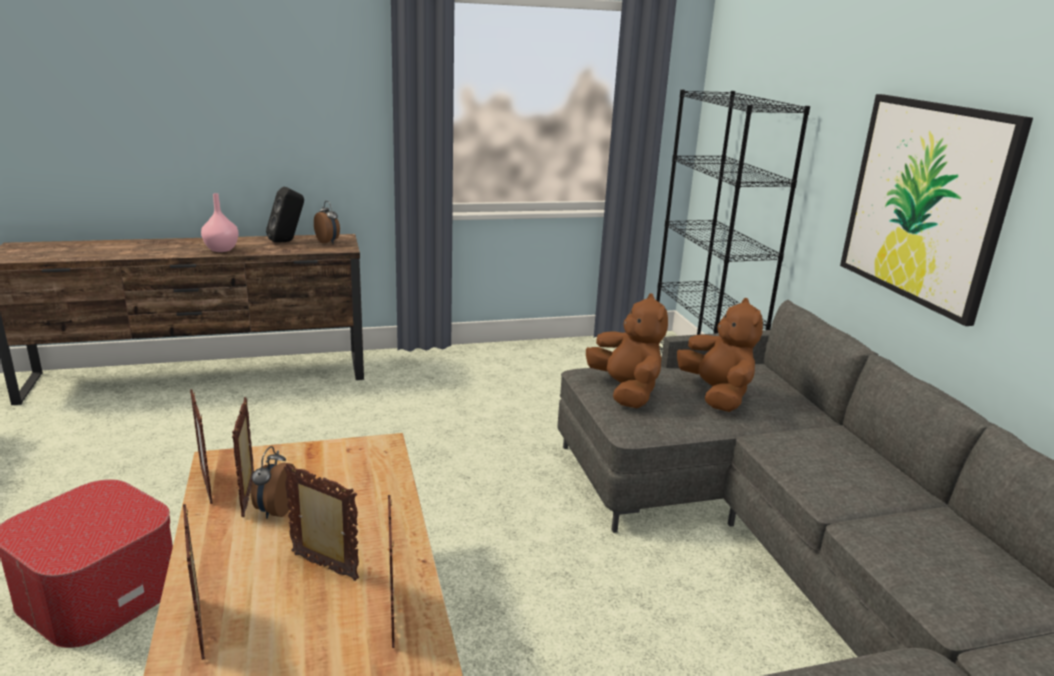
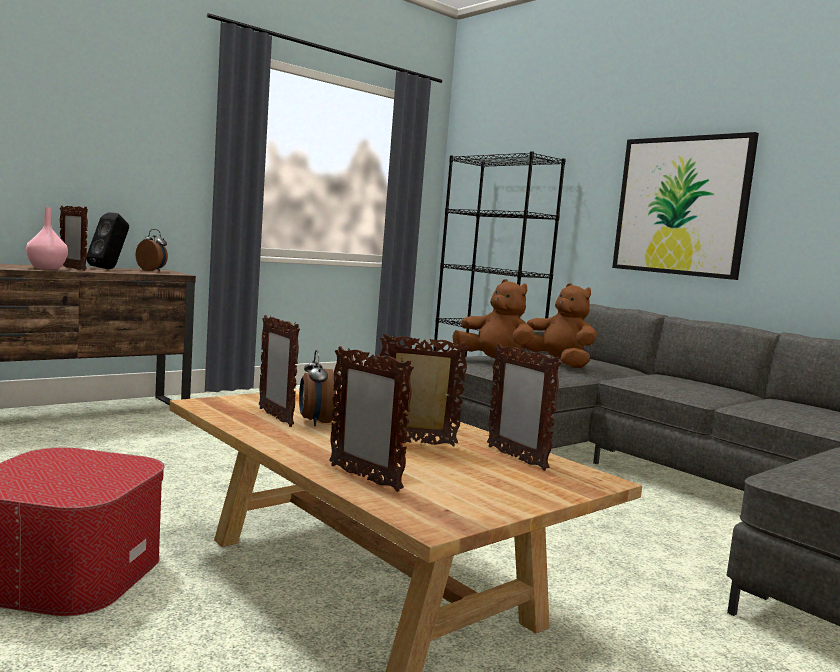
camera: 25 degrees left, 15 degrees down
(207, 485) = (220, 414): picture frame -> picture frame (72, 268)

